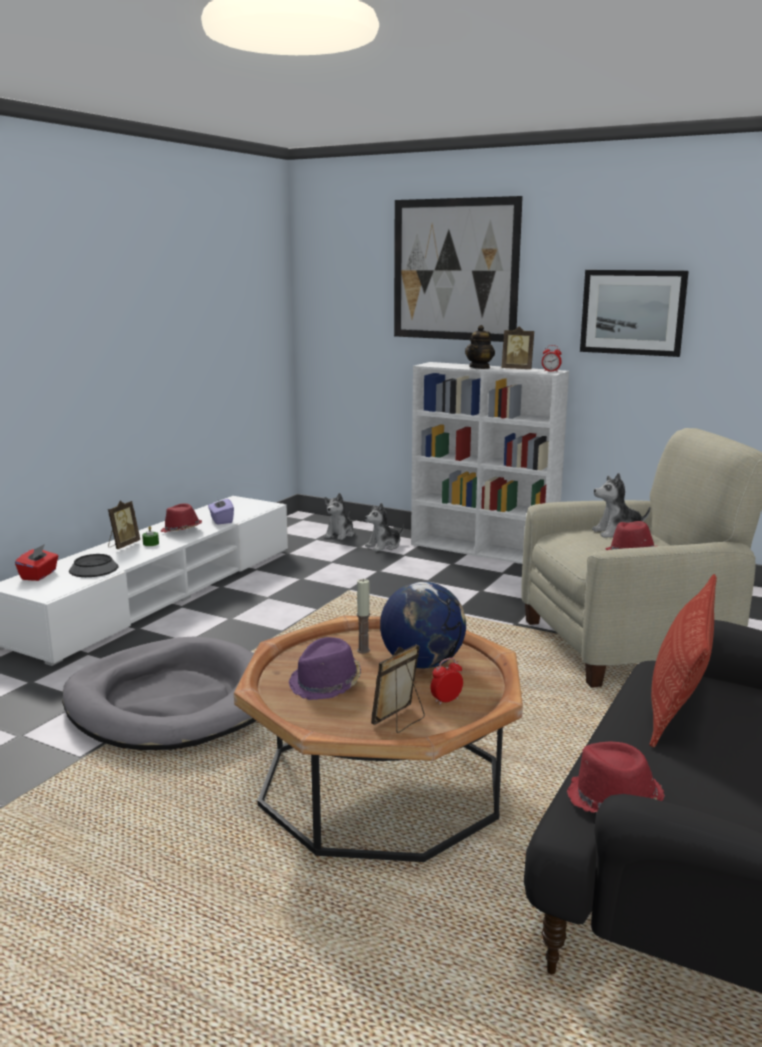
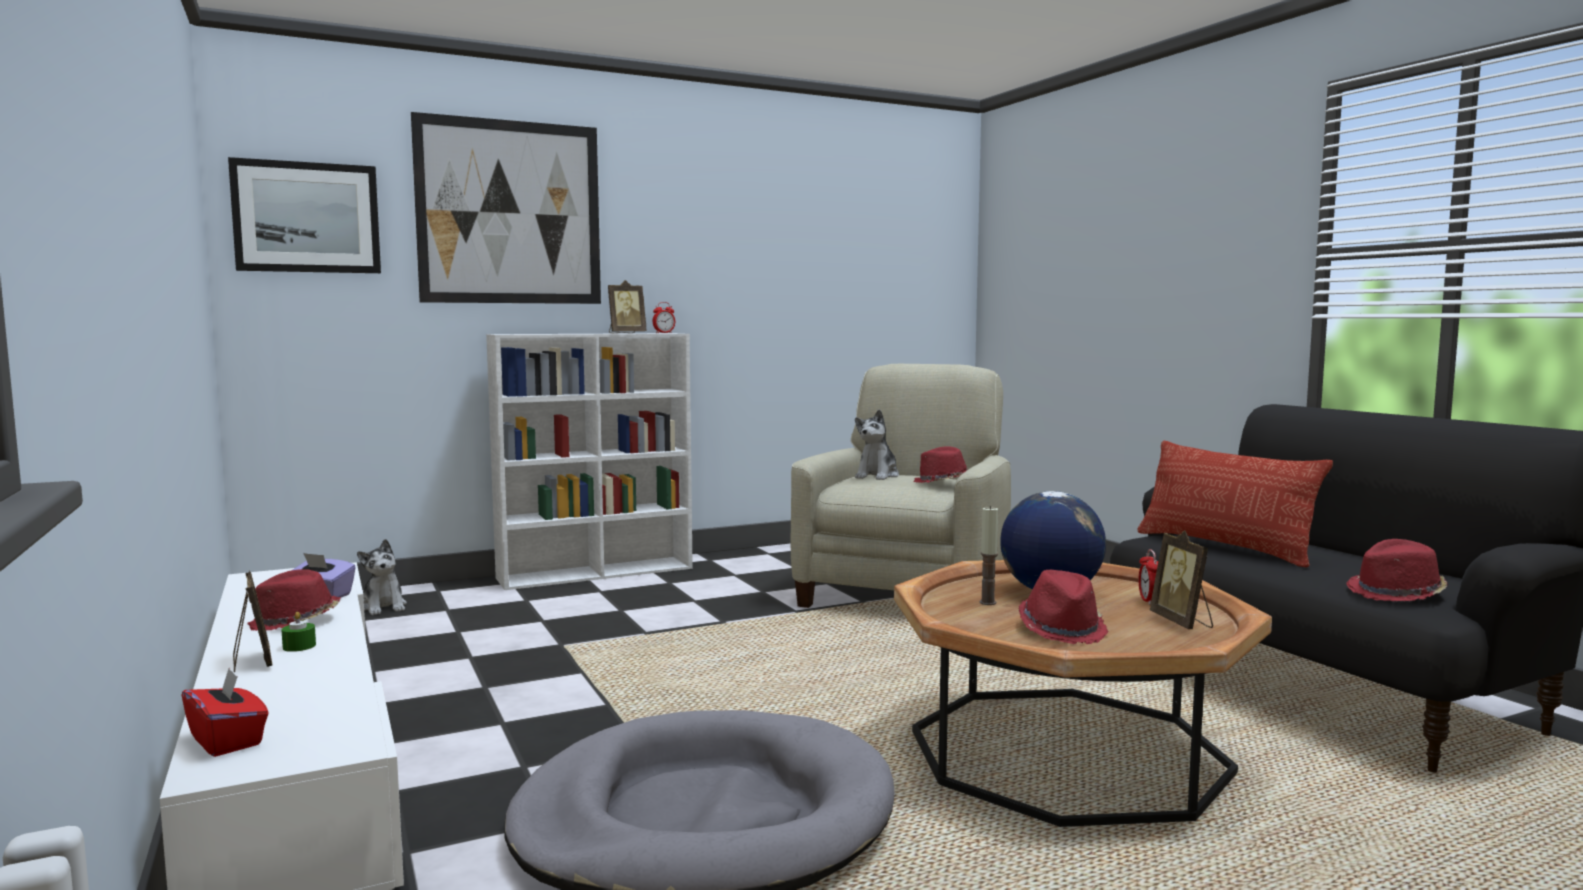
camera: 55 degrees left, 10 degrees down
(93, 568) = (311, 697): bowl -> none
(326, 684) = (1062, 629): purple hat -> red hat
(384, 546) = (477, 600): plush toy -> none
(479, 367) = (580, 333): teapot -> none
(632, 312) = (729, 266): picture -> picture (307, 217)

